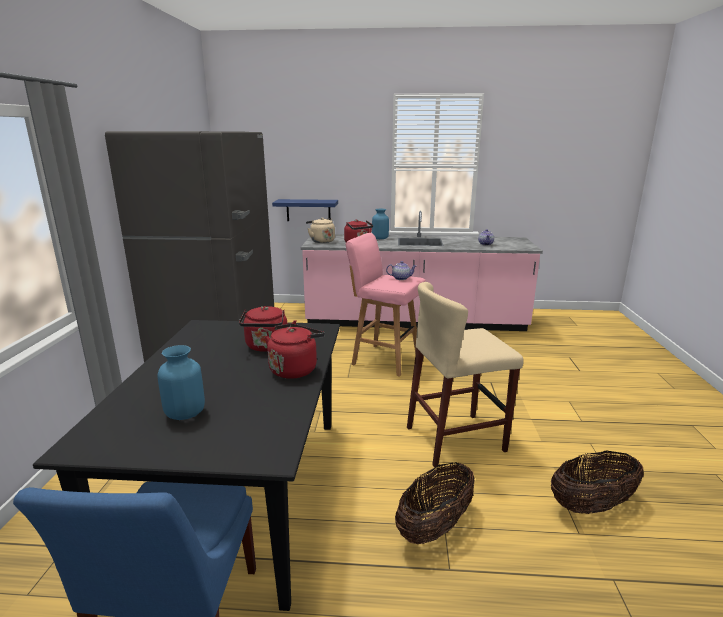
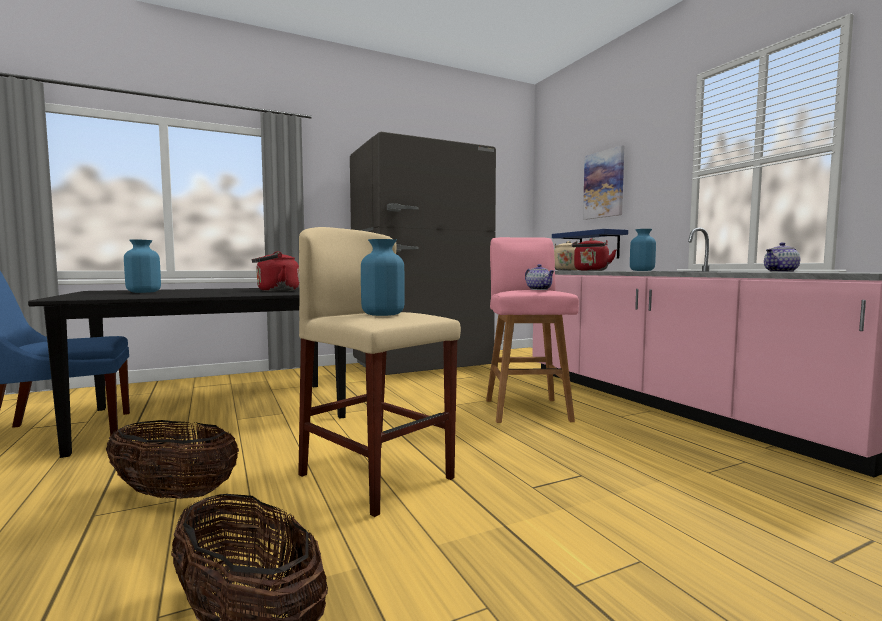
camera: 60 degrees right, 15 degrees down
(295, 369) = (230, 293): red kettle -> none
(310, 159) = (604, 184): none -> picture
(473, 341) = (383, 314): none -> blue vase

